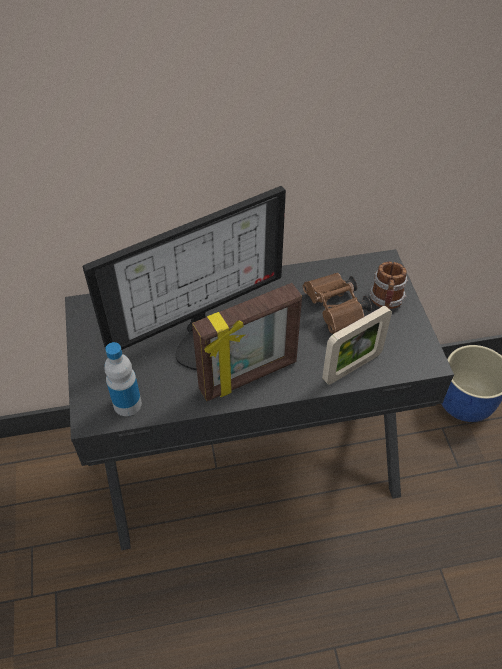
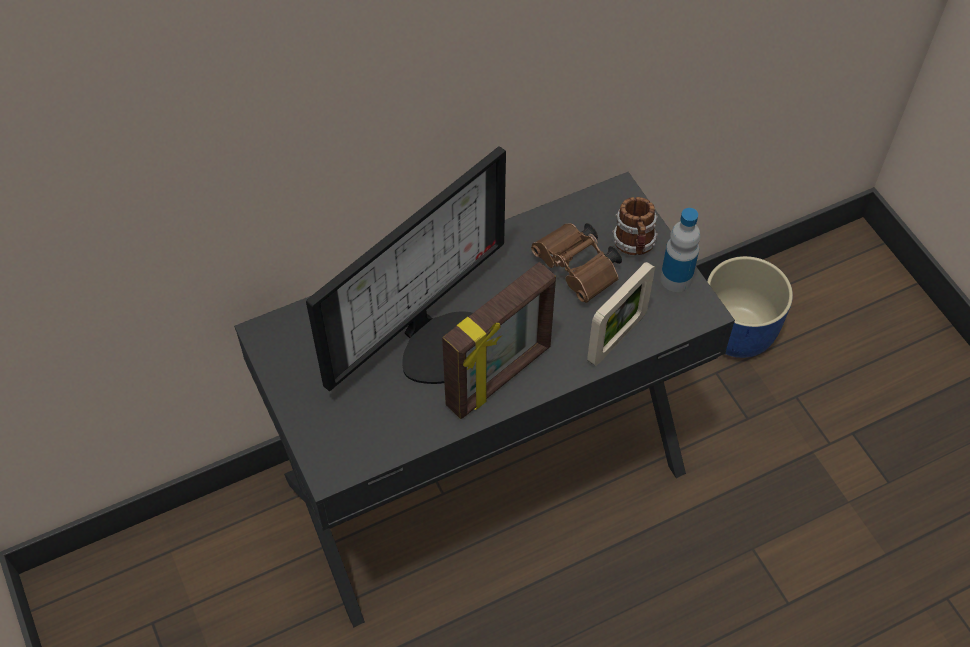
camera: 15 degrees left, 5 degrees up
(127, 404) = (367, 444): bottle -> bottle (676, 279)

